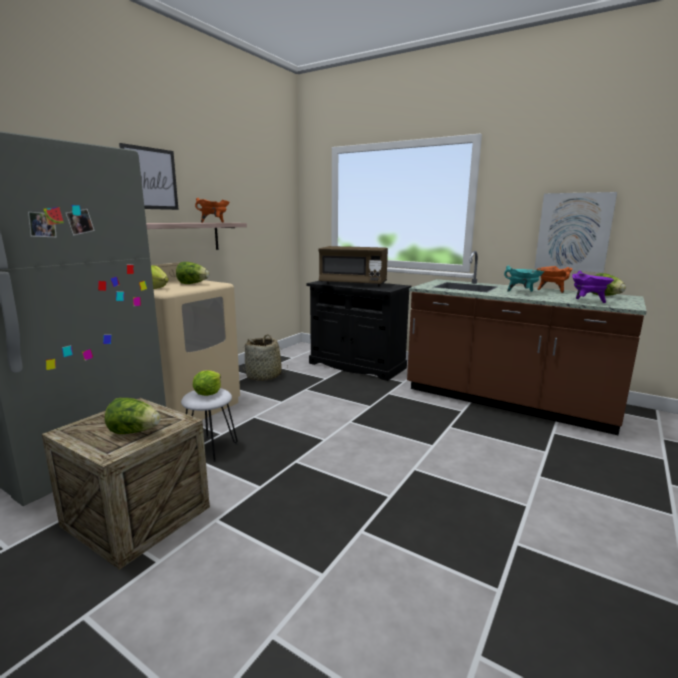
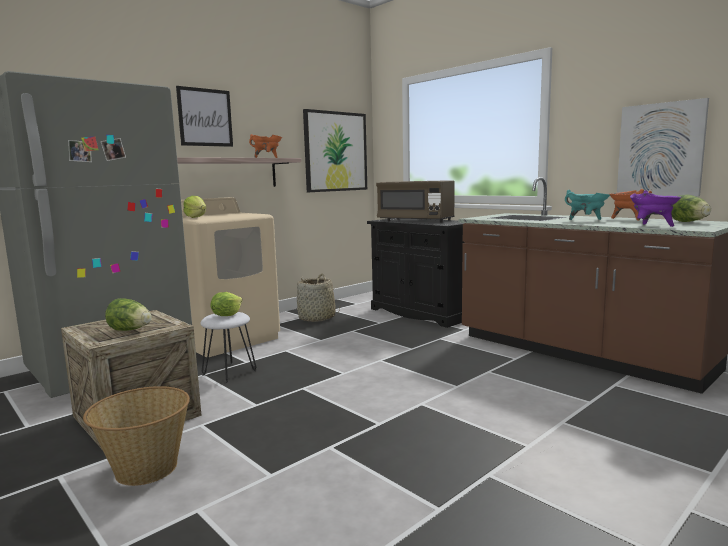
camera: 15 degrees right, 5 degrees down
(184, 588) = (145, 469): none -> basket
(192, 284) = (234, 215): lettuce -> none
(269, 214) = (335, 151): none -> picture

